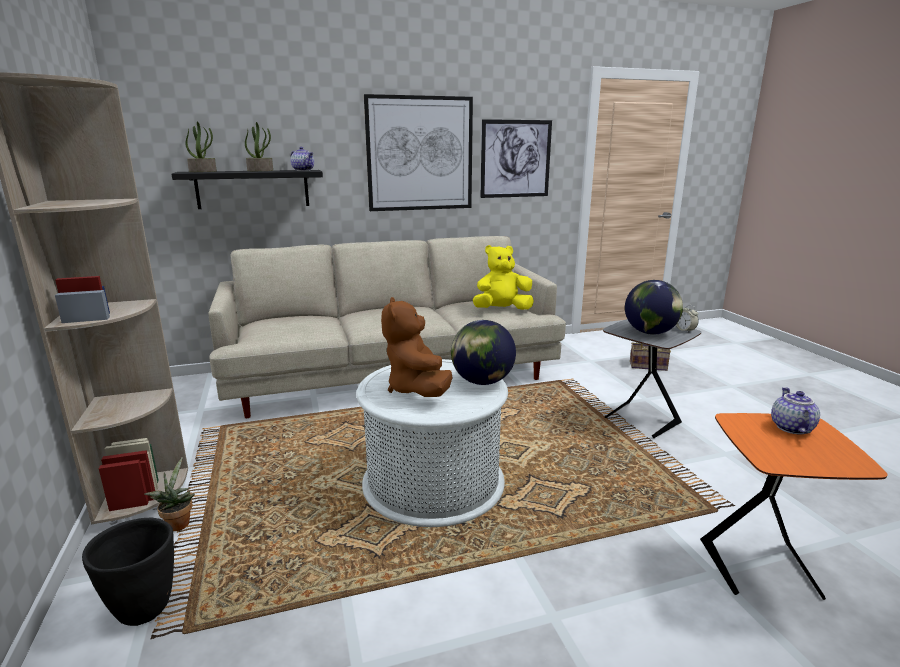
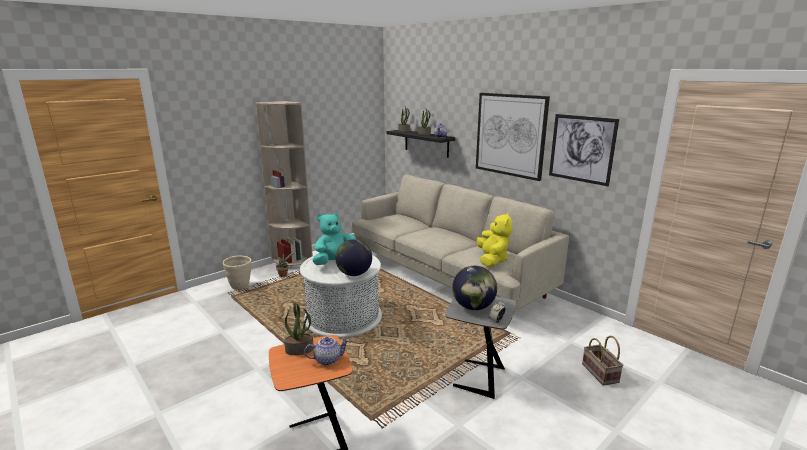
camera: 65 degrees right, 0 degrees up
(144, 608) = (240, 286): black planter -> beige planter
(417, 389) = (335, 262): brown plush toy -> turquoise plush toy
(502, 310) = (492, 260): yellow plush toy -> yellow plush toy turned 45 degrees clockwise
(764, 445) = (300, 349): none -> potted plant

